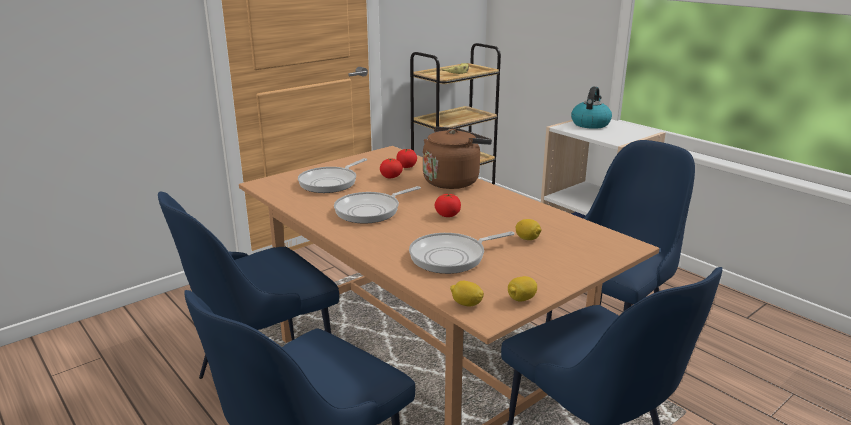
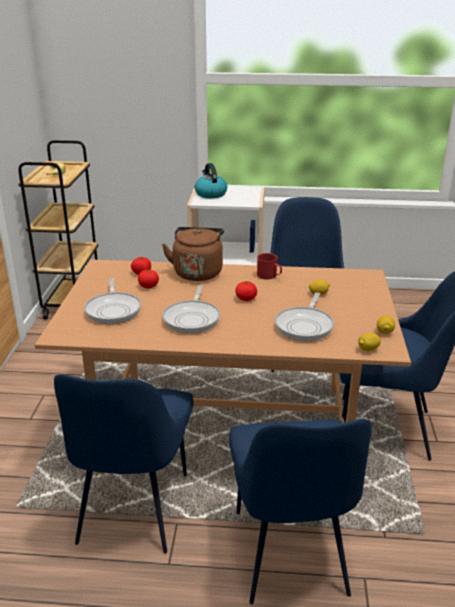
camera: 45 degrees left, 5 degrees up
(511, 206) = (269, 276): none -> red mug

